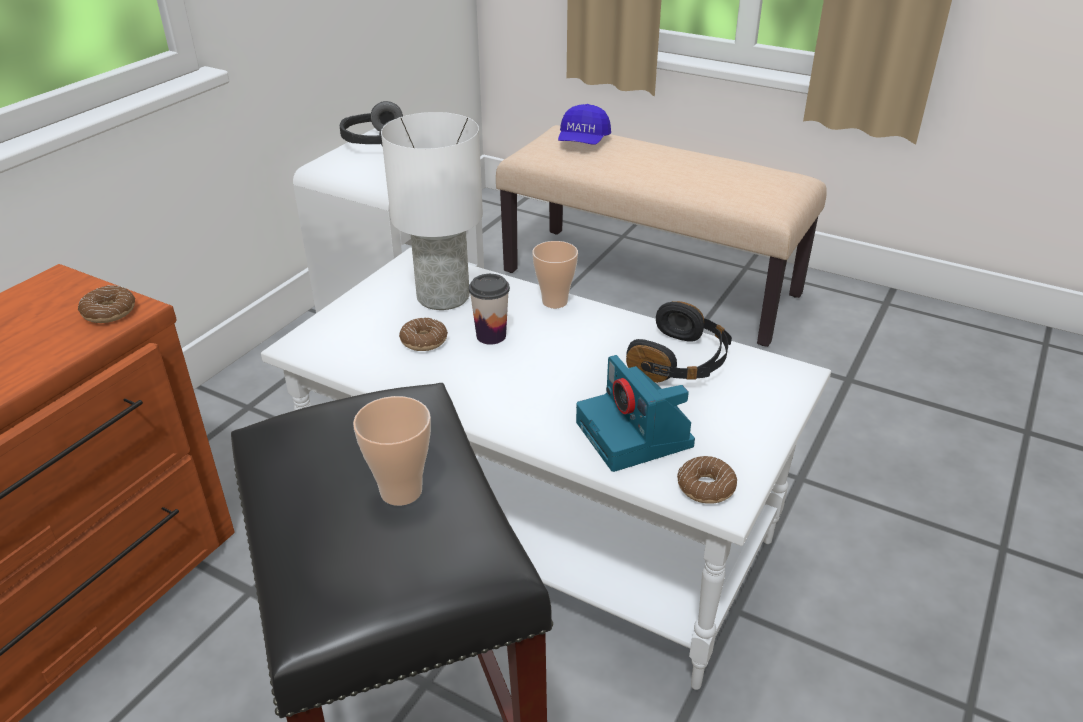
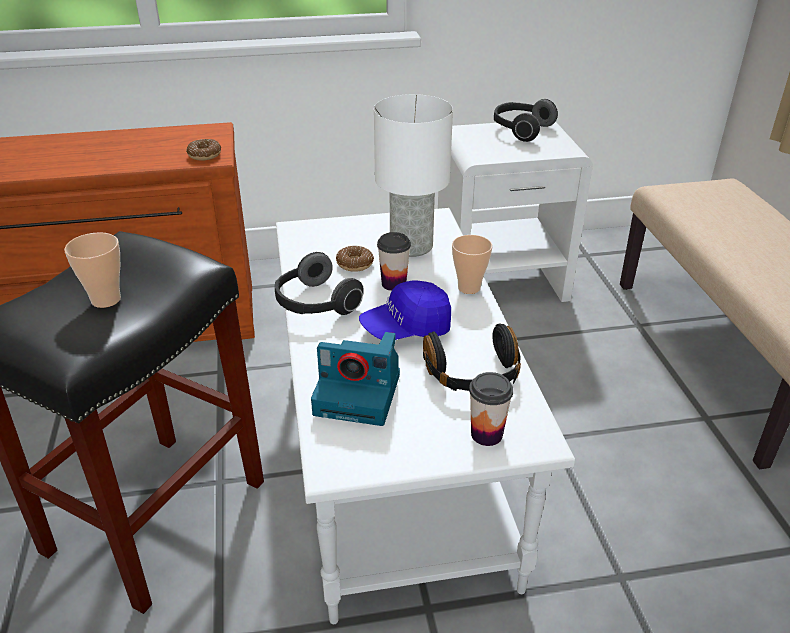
camera: 50 degrees right, 0 degrees up
(458, 396) = (315, 304): none -> headphones
(583, 142) = (725, 199): blue cap -> blue cap (406, 328)
(636, 435) = (360, 394): camera -> camera turned 105 degrees counterclockwise
(706, 487) = (338, 452): donut -> none
(764, 395) = (486, 434): none -> cup

